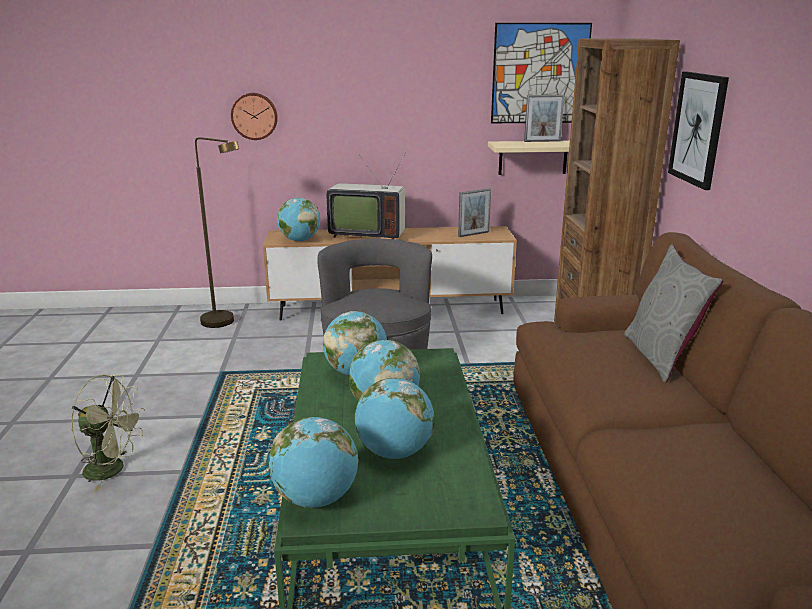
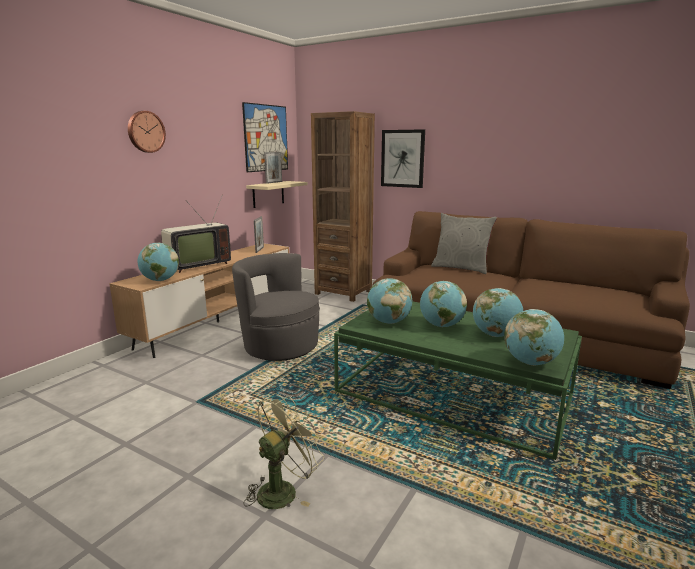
camera: 55 degrees left, 5 degrees down
(225, 323) = (109, 379): brown floor lamp -> none
(254, 116) = (85, 175): wall clock -> wall clock (145, 132)

